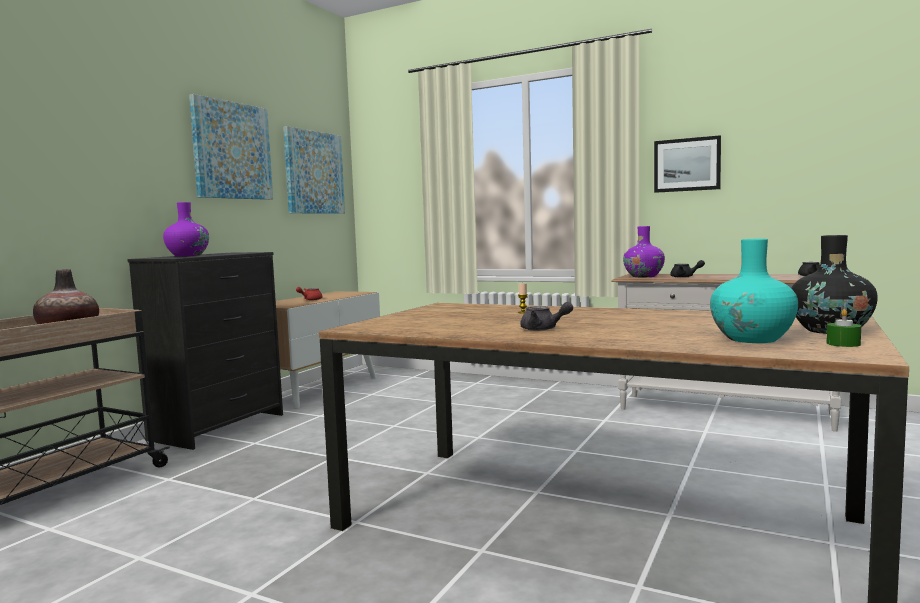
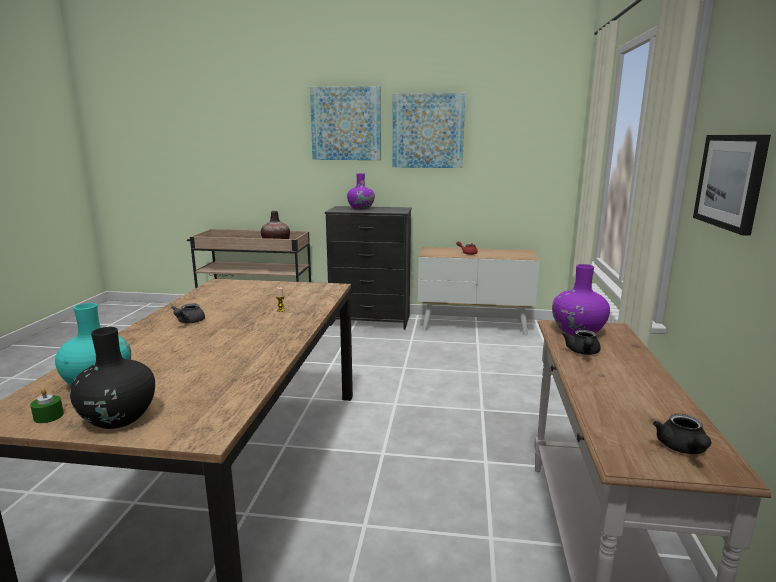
camera: 70 degrees right, 10 degrees up
(313, 172) = (521, 142): picture -> picture (346, 124)

